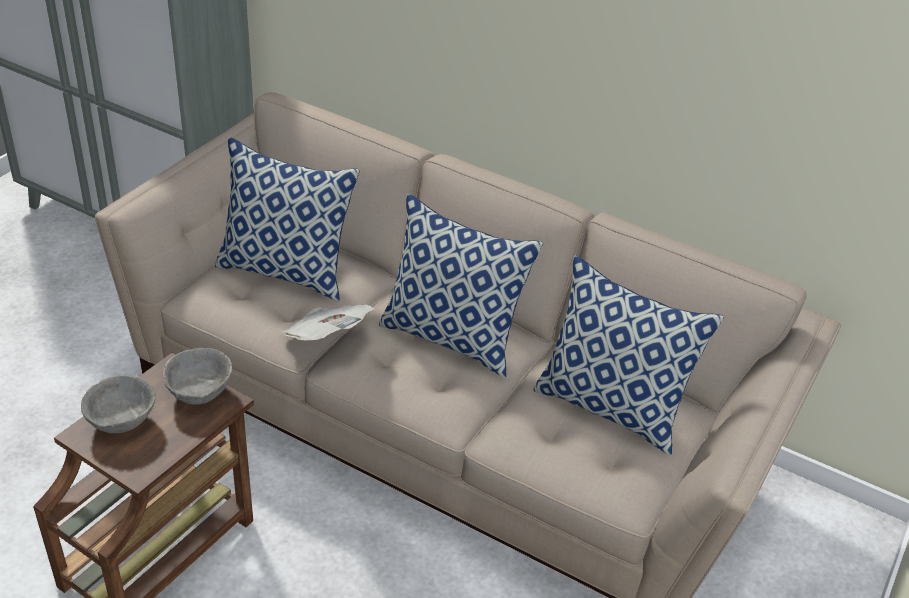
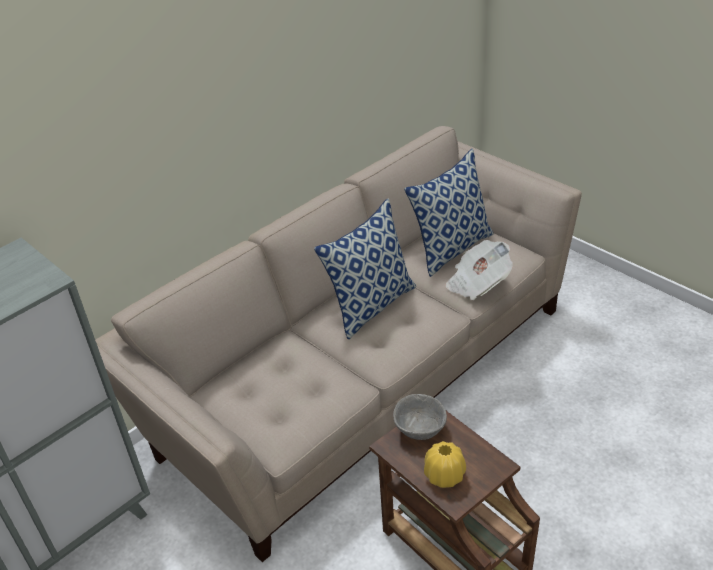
camera: 70 degrees left, 0 degrees up
(123, 421) = (444, 475): grey bowl -> yellow vase
(286, 271) = (267, 385): pillow -> none
(327, 338) = (356, 367): newspaper -> newspaper (477, 283)

